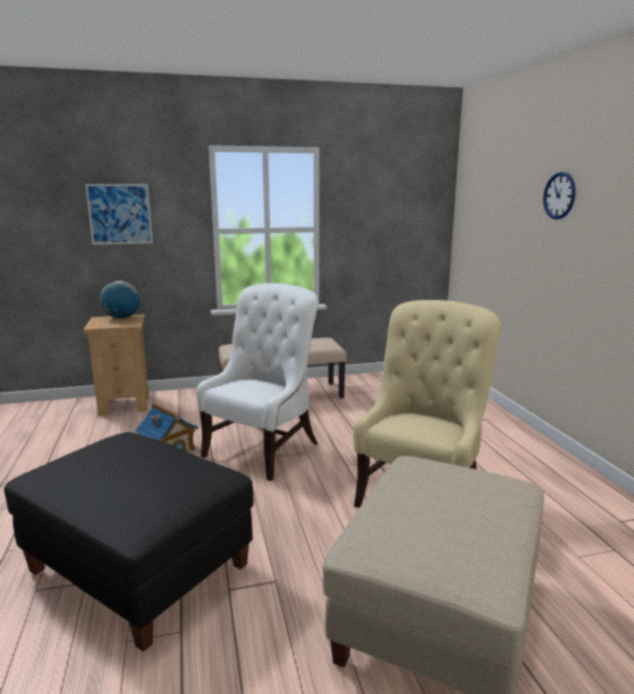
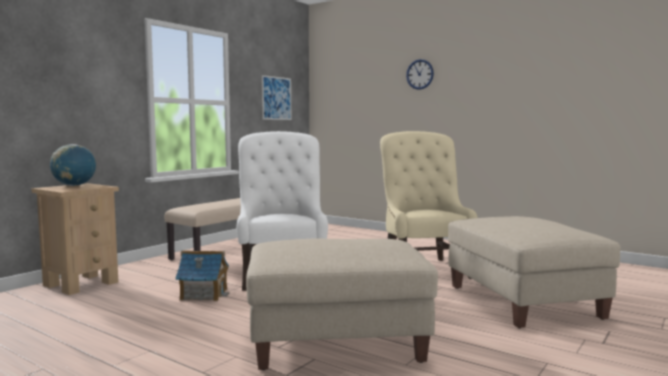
camera: 40 degrees left, 10 degrees down
(120, 214) = (63, 75): picture -> picture (276, 98)
(139, 570) = (337, 342): black ottoman -> beige ottoman

